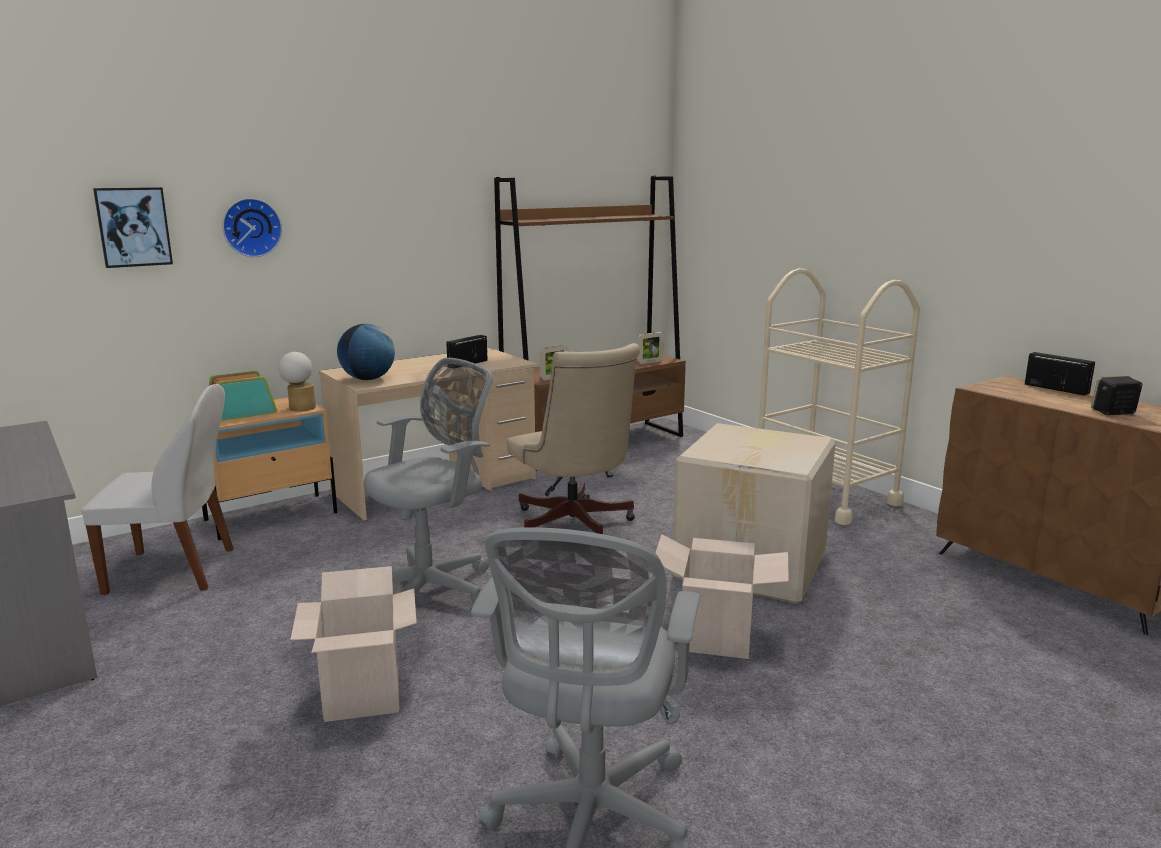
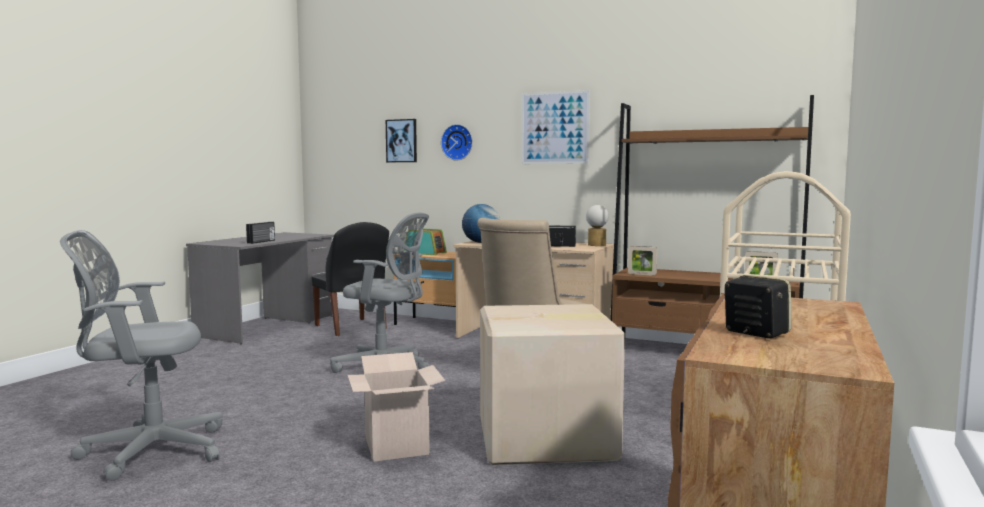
camera: 60 degrees right, 10 degrees down
(175, 571) = (351, 328): white chair -> black chair
(300, 407) = (452, 255): table lamp -> table lamp (597, 244)
(362, 695) = (254, 382): cardboard box -> none
(403, 204) = (555, 128): none -> picture
(1056, 388) = (837, 315): radio -> radio (261, 241)

